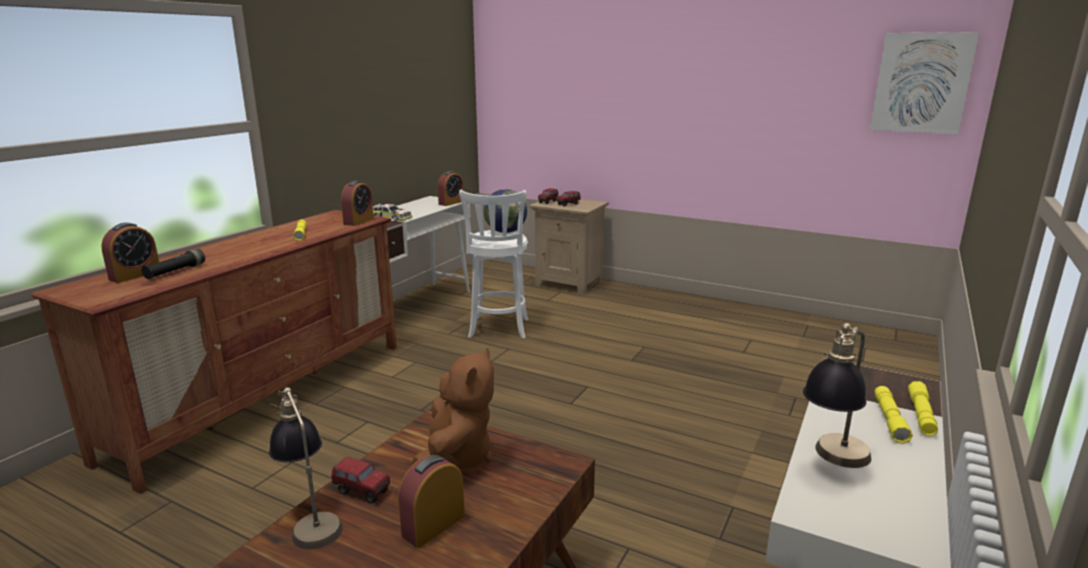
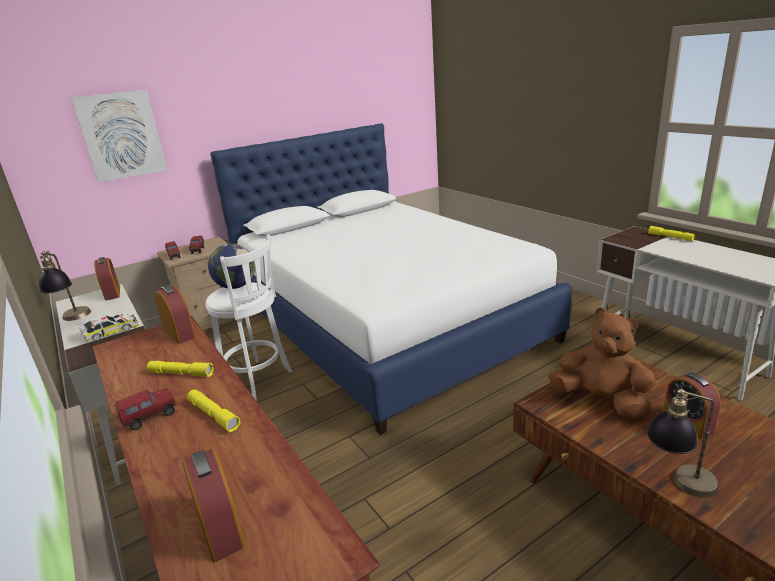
camera: 60 degrees left, 5 degrees up
(175, 271) = (246, 481): black flashlight -> none
(362, 491) = (639, 452): toy truck -> toy truck (150, 418)
(662, 356) = (385, 321): none -> white bed
(832, 461) = (717, 263): table lamp -> table lamp (73, 319)
(889, 420) = (675, 243): yellow flashlight -> yellow flashlight (213, 415)
(921, 83) = (404, 90): picture -> picture (121, 135)

